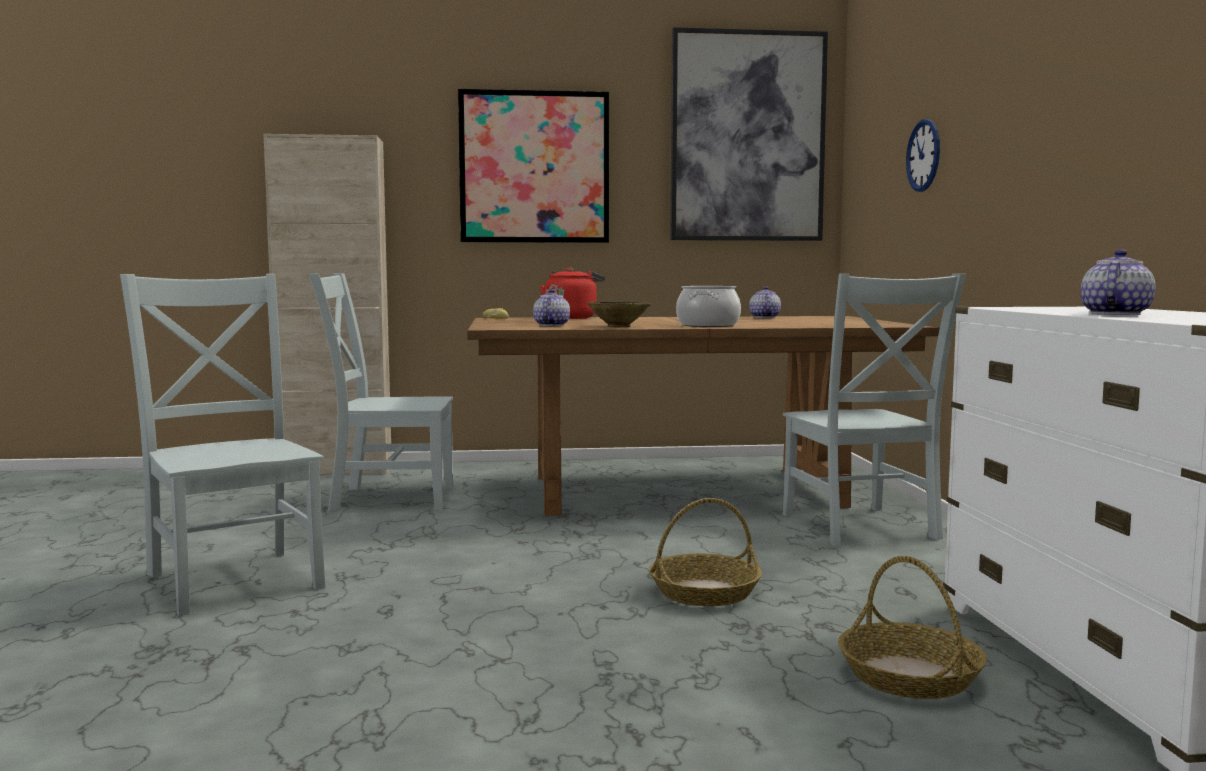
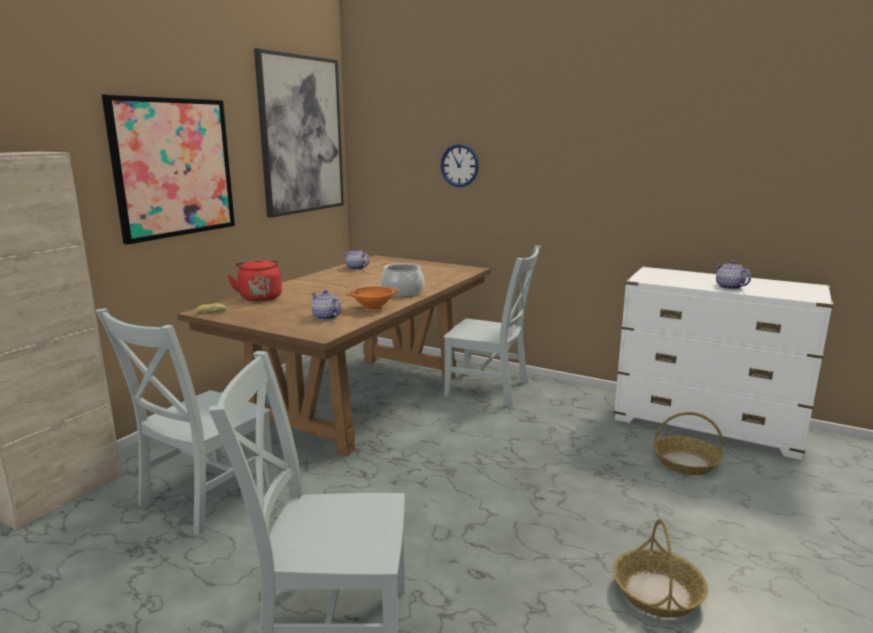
camera: 55 degrees left, 10 degrees up
(619, 326) = (373, 308): beige bowl -> orange bowl
(705, 592) = (546, 463): basket -> basket (657, 592)

